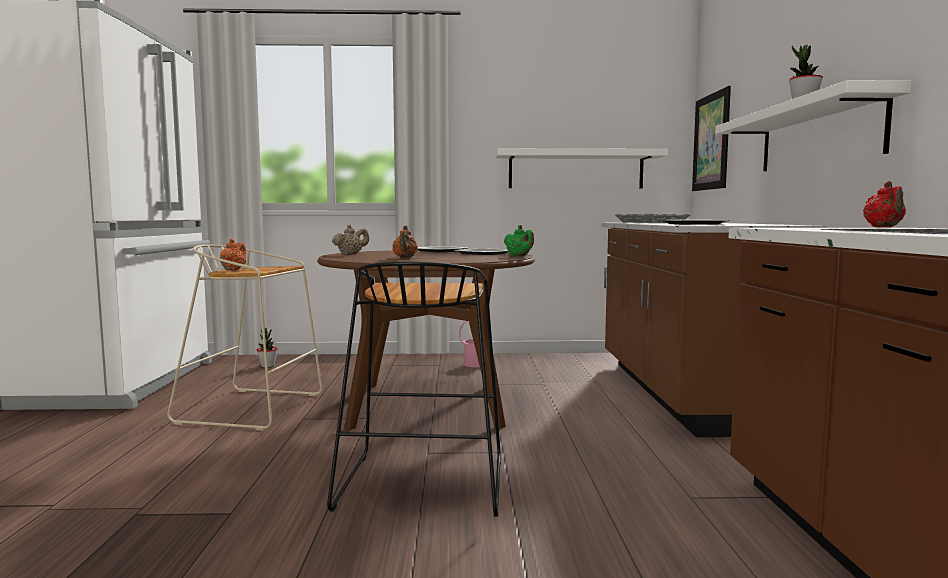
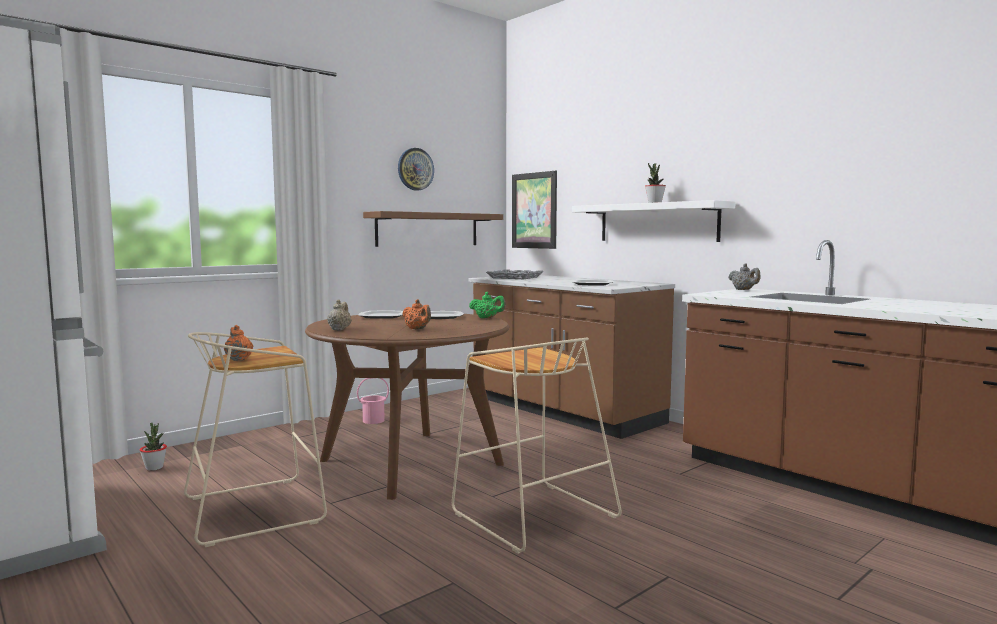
camera: 40 degrees left, 0 degrees up
(421, 481) = (531, 515): black stool -> beige stool
(561, 104) = (415, 169): none -> wall clock
(576, 170) = (428, 229): white shelf -> brown shelf
(884, 227) = (744, 290): red teapot -> grey teapot

